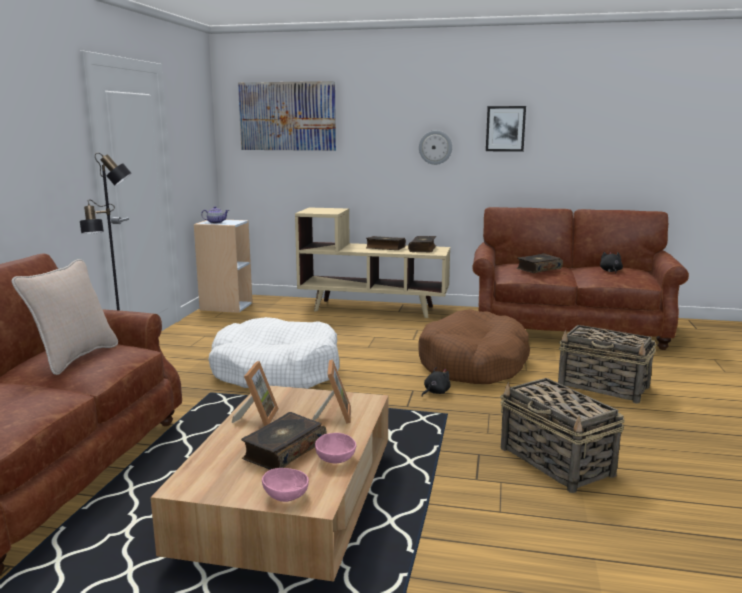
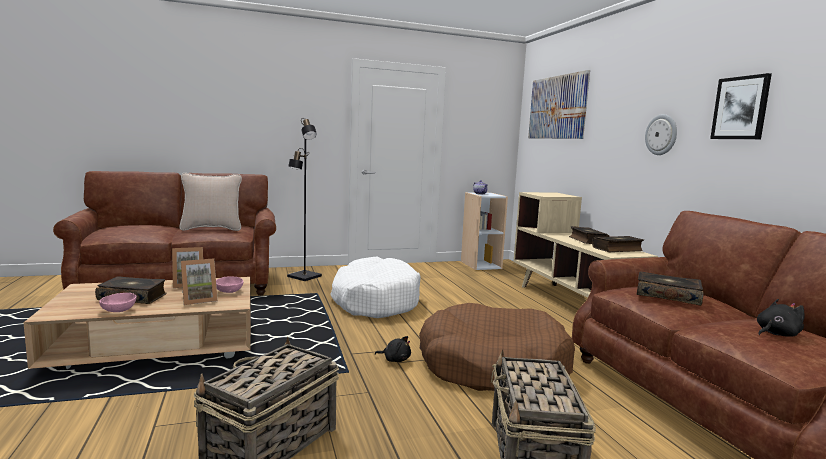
camera: 60 degrees right, 5 degrees down
(286, 495) = (62, 307): pink bowl -> pink bowl (230, 291)

